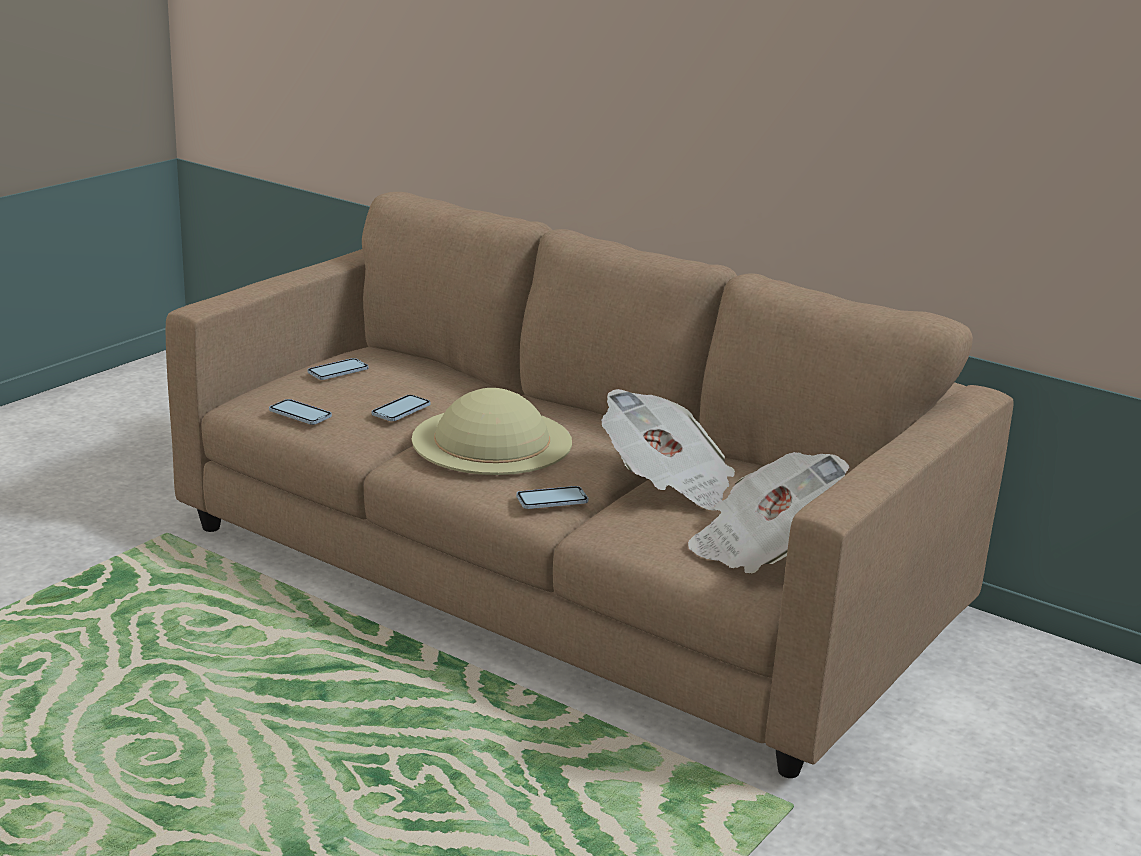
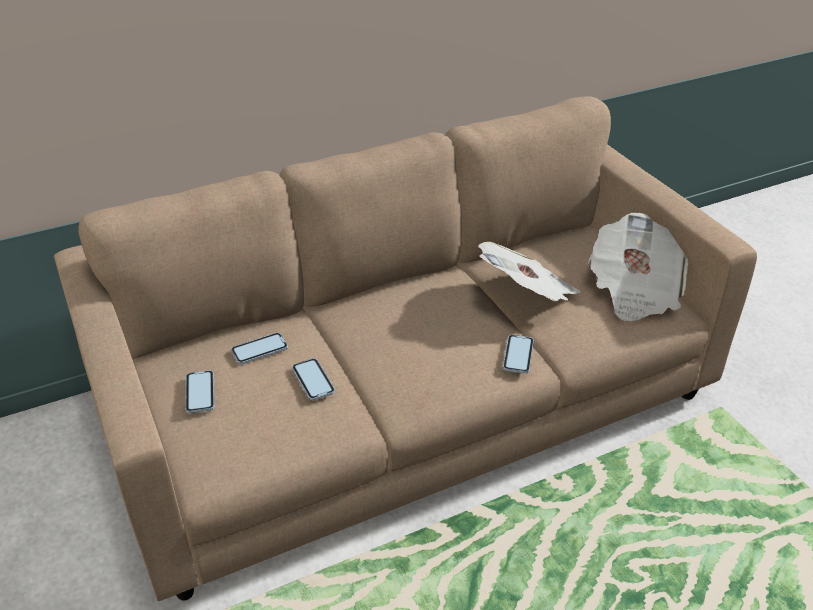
camera: 60 degrees left, 15 degrees up
(300, 414) = (270, 445): phone -> phone (259, 350)
(492, 440) = (407, 350): beige hat -> none

